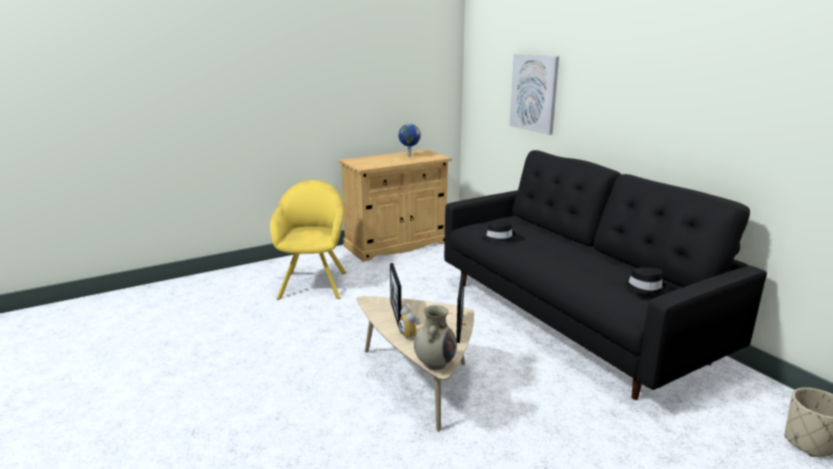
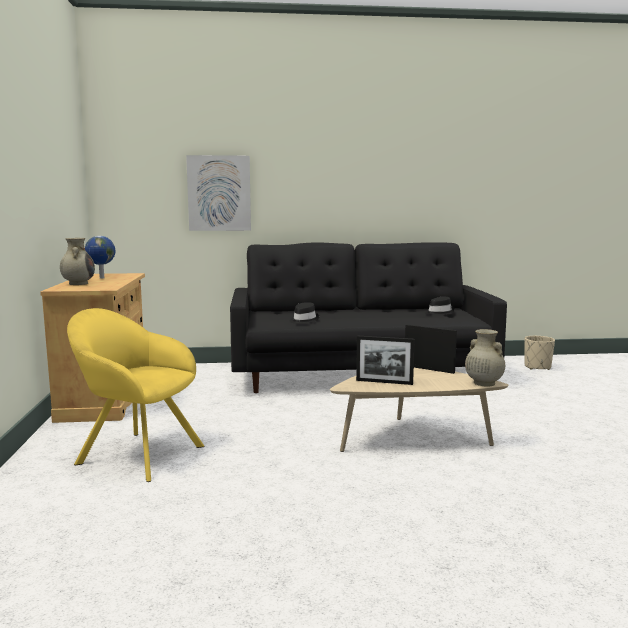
camera: 65 degrees left, 10 degrees down
(376, 158) = (78, 283): none -> beige vase
(411, 334) = (429, 383): alarm clock -> none

